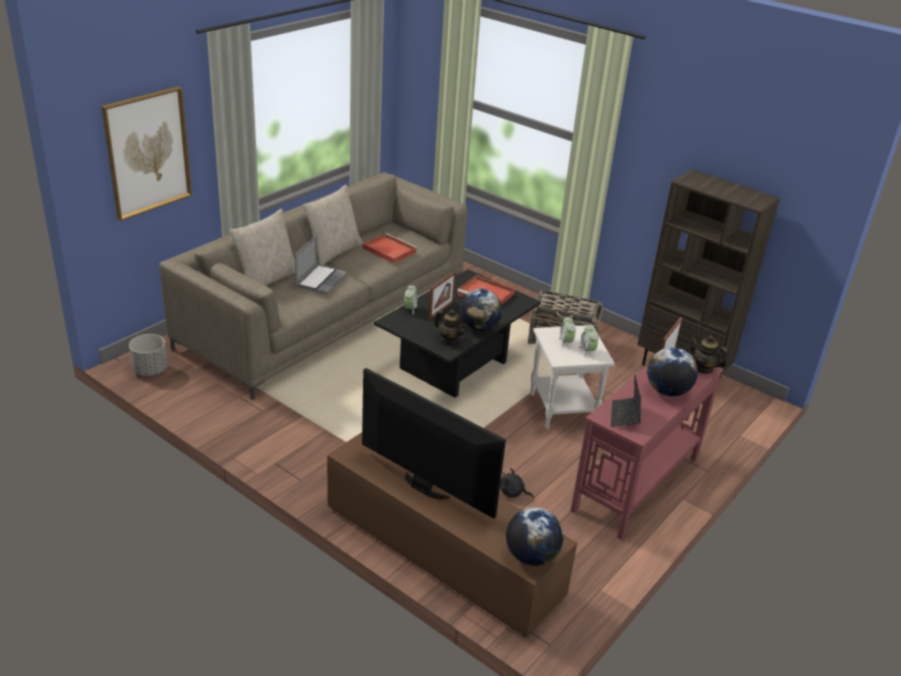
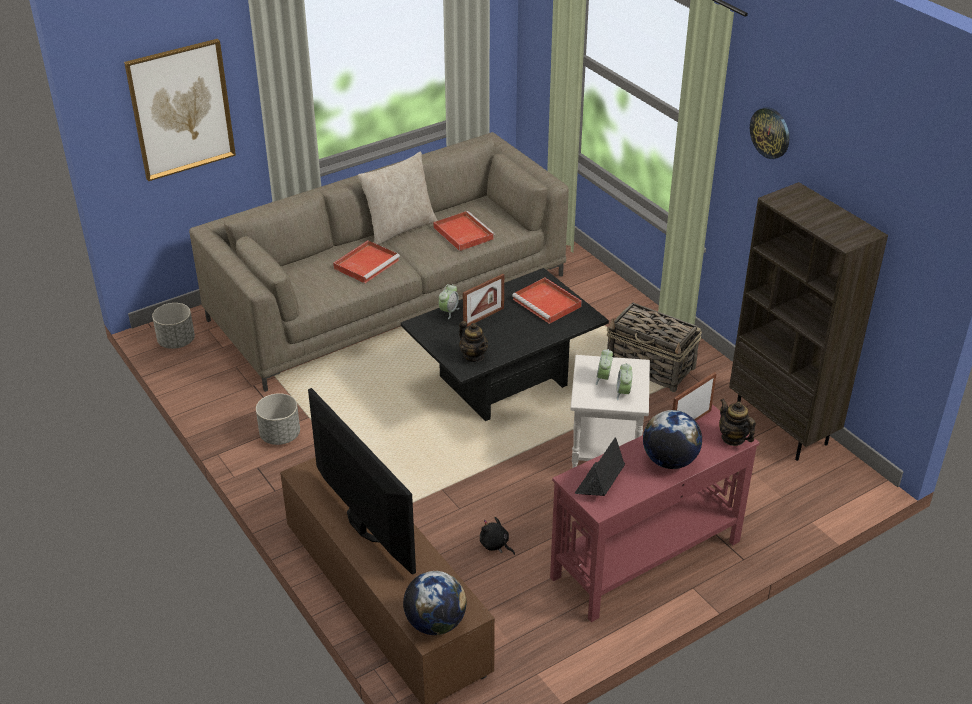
camera: 20 degrees right, 5 degrees up
(267, 279) = (309, 256): beige pillow -> none
(284, 434) = (280, 436): none -> grey planter
(320, 280) = (367, 263): laptop -> red tray
(479, 327) = (516, 345): globe -> none
(661, 134) = (770, 132): none -> wall clock

